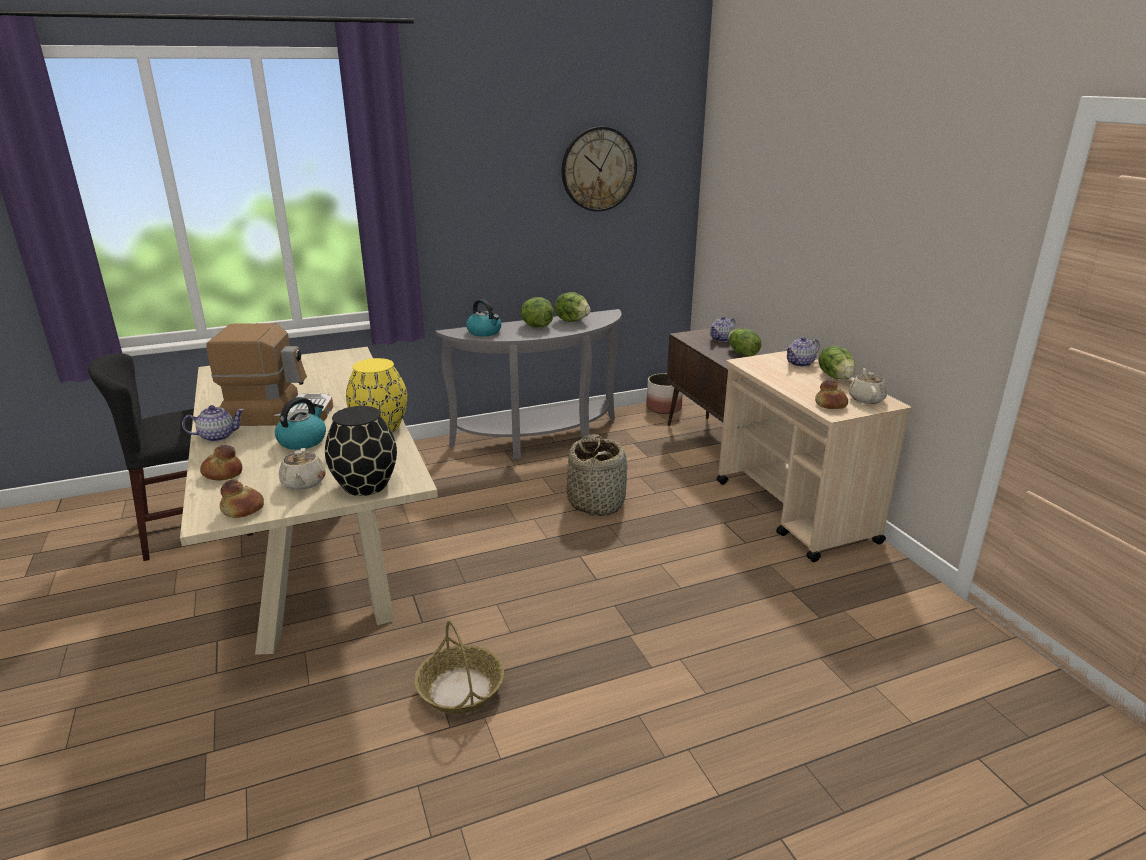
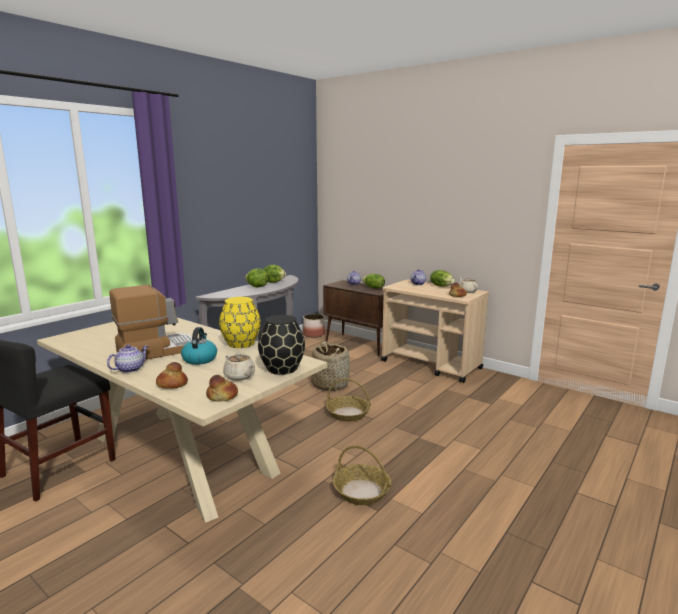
camera: 30 degrees left, 10 degrees down
(485, 332) = (230, 293): kettle -> none
(571, 559) = (348, 413): none -> basket
(598, 169) = (271, 192): wall clock -> none

